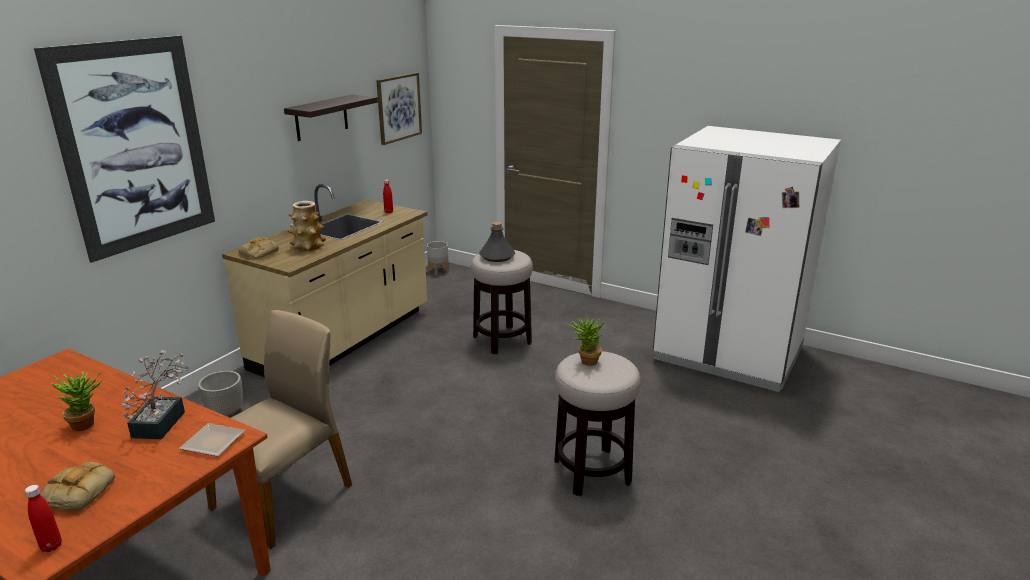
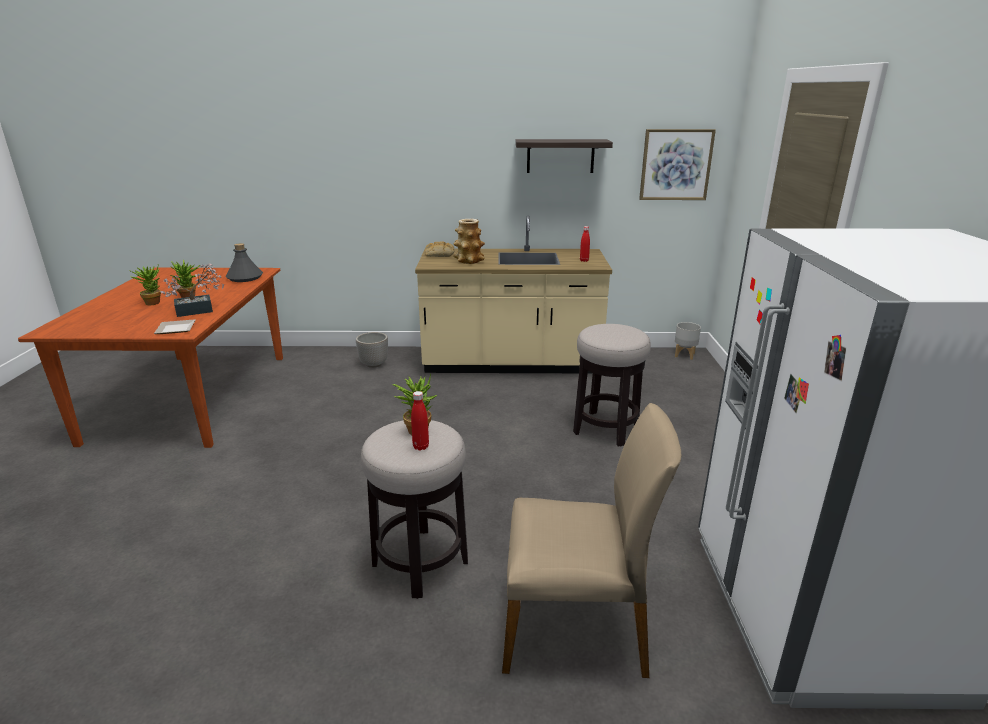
camera: 60 degrees right, 0 degrees up
(51, 546) = (58, 329): red bottle -> red bottle (421, 447)
(55, 455) = (153, 302): none -> potted plant
(78, 491) = (114, 318): bread -> none
(135, 146) = (368, 145): picture -> none
(285, 496) = (292, 421): beige chair -> beige chair (575, 625)
(497, 256) = (609, 331): grey bottle -> grey bottle (245, 278)

